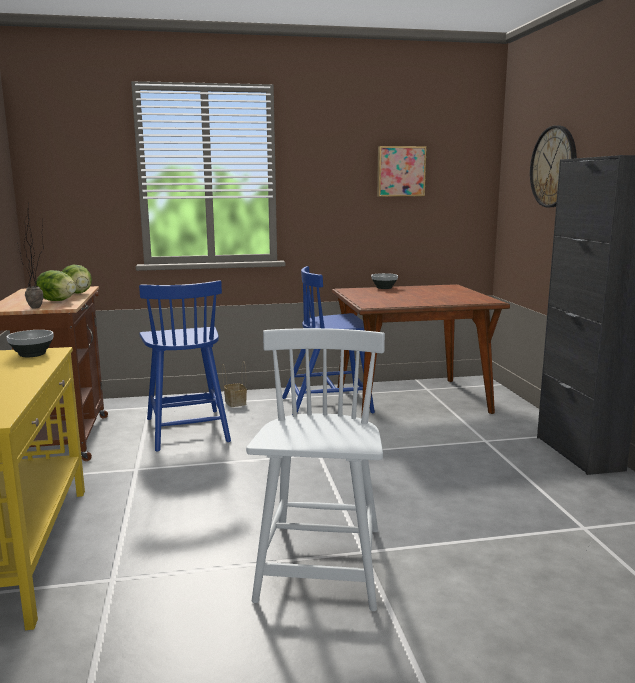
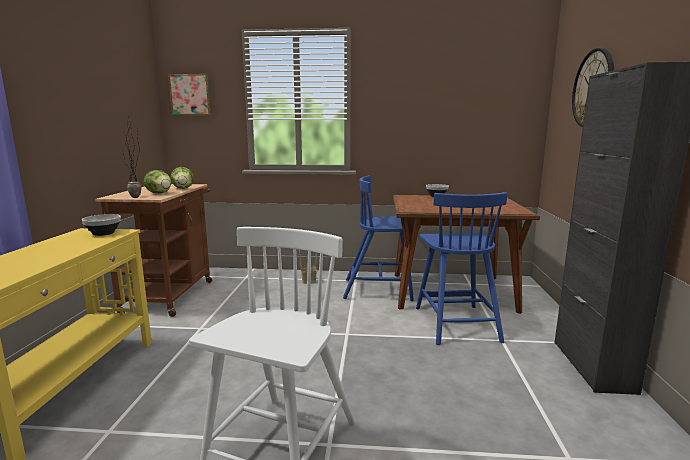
camera: 15 degrees right, 0 degrees up
(187, 429) = (259, 298): blue chair -> blue chair (456, 323)
(400, 171) = (456, 98): picture -> picture (191, 95)

